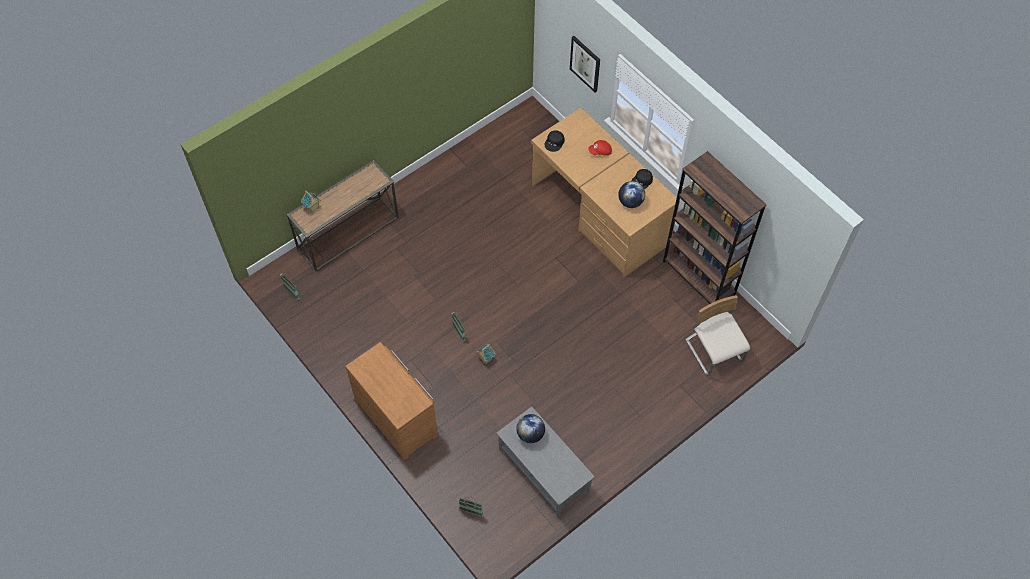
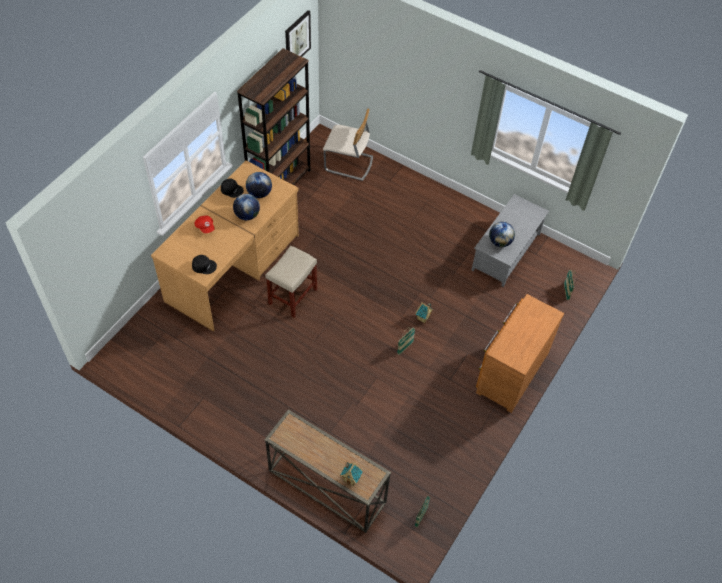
camera: 110 degrees left, 5 degrees down
(549, 254) = (292, 297): none -> beige stool
(585, 63) = (121, 226): picture -> picture (297, 39)
(605, 186) = (247, 215): none -> globe
(714, 351) = (348, 164): beige chair -> beige chair turned 120 degrees counterclockwise

